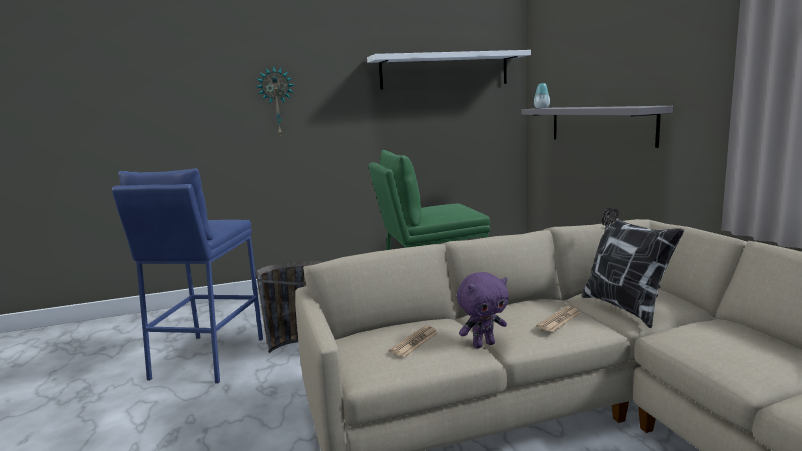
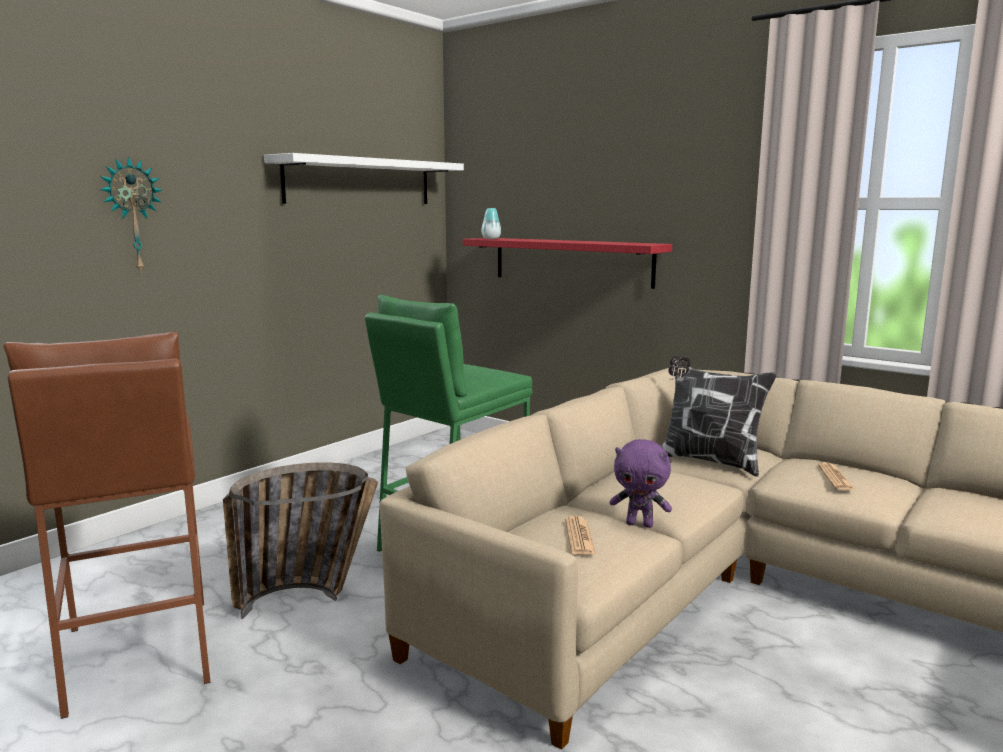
camera: 35 degrees left, 0 degrees up
(207, 358) = (138, 654): blue stool -> brown stool
(483, 344) = (640, 524): purple plush toy -> purple plush toy turned 75 degrees clockwise
(559, 320) = (680, 484): newspaper -> newspaper (835, 477)
(600, 125) = (571, 261): grey shelf -> red shelf

